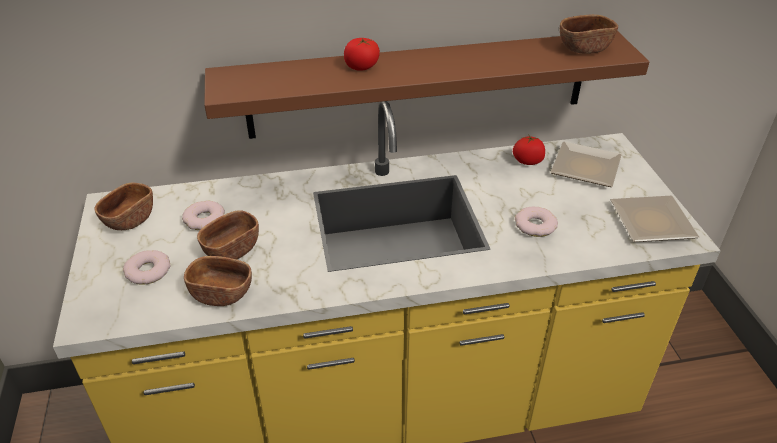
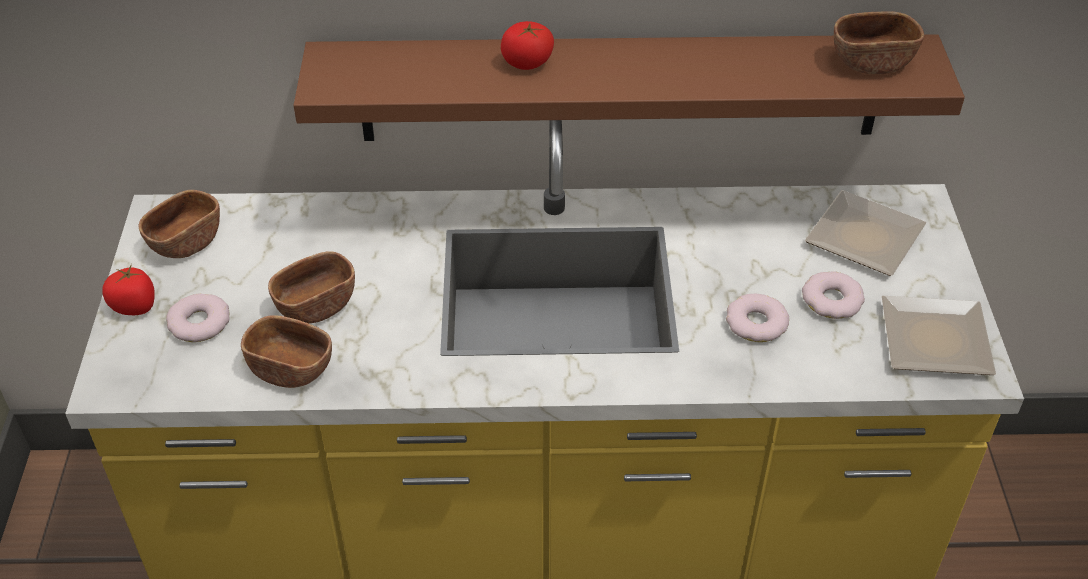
camera: 10 degrees right, 5 degrees up
(204, 219) = (287, 254): donut -> donut (832, 300)
(527, 161) = (778, 216): tomato -> tomato (135, 306)

